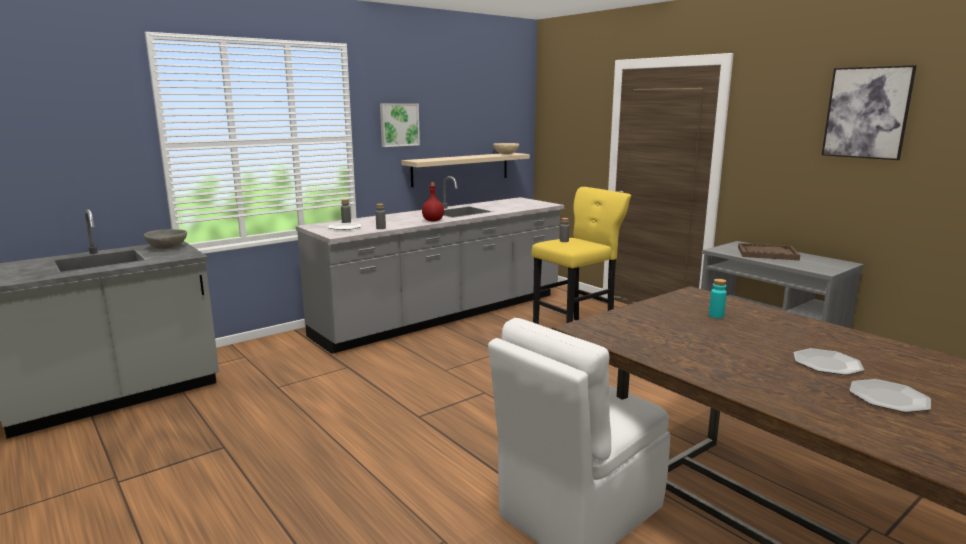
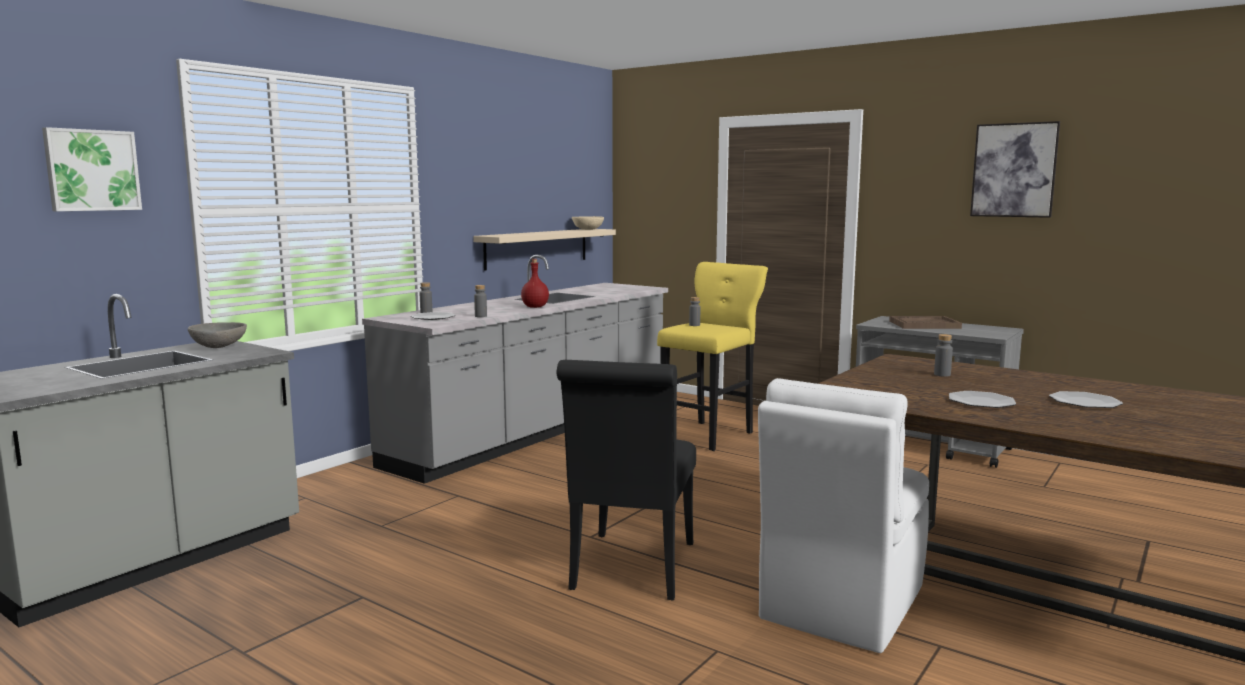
camera: 15 degrees left, 5 degrees down
(399, 124) = (470, 191): picture -> picture (92, 170)
(428, 453) = (631, 570): none -> black chair
(716, 316) = (942, 374): turquoise bottle -> grey bottle
(889, 398) = (1163, 421): plate -> plate (981, 402)

